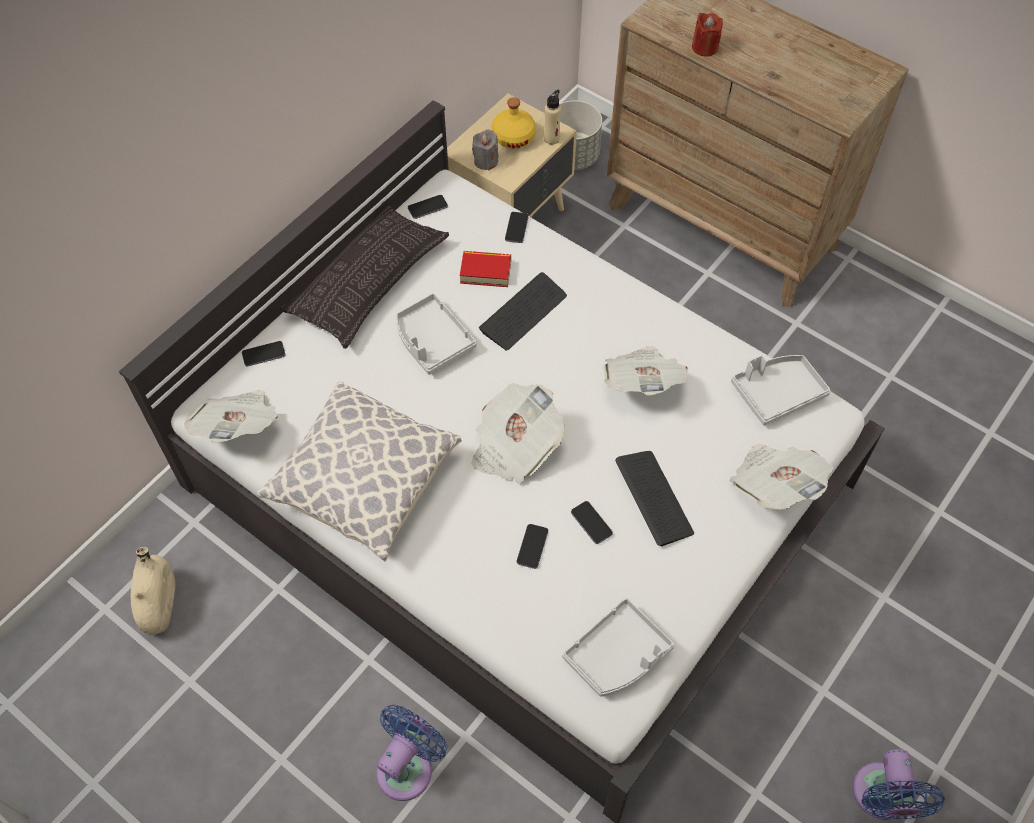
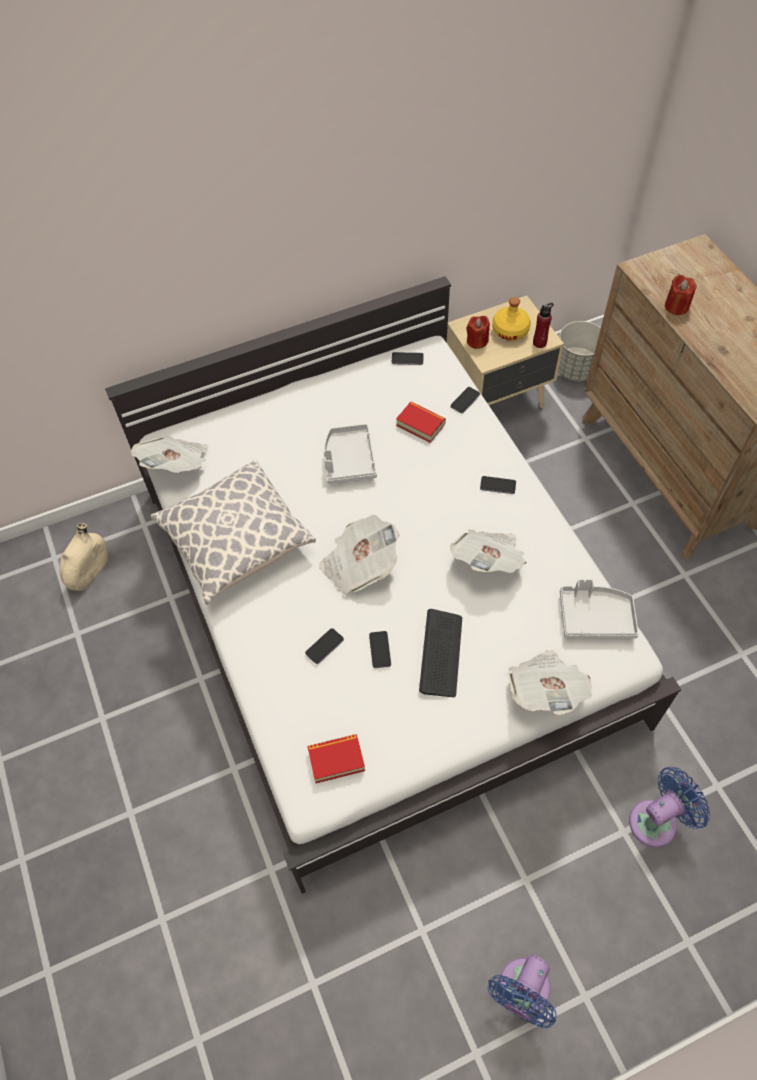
camera: 30 degrees right, 0 degrees up
(264, 354) = (225, 420): phone -> phone (497, 486)
(368, 281) = (330, 396): pillow -> none
(408, 766) = (181, 769): blue fan -> blue fan (657, 820)
(486, 161) = (477, 341): grey candle -> red candle
(523, 313) = (430, 467): keyboard -> none
(551, 138) = (539, 343): beige bottle -> red bottle
(618, 655) = (336, 760): grey tray -> book

